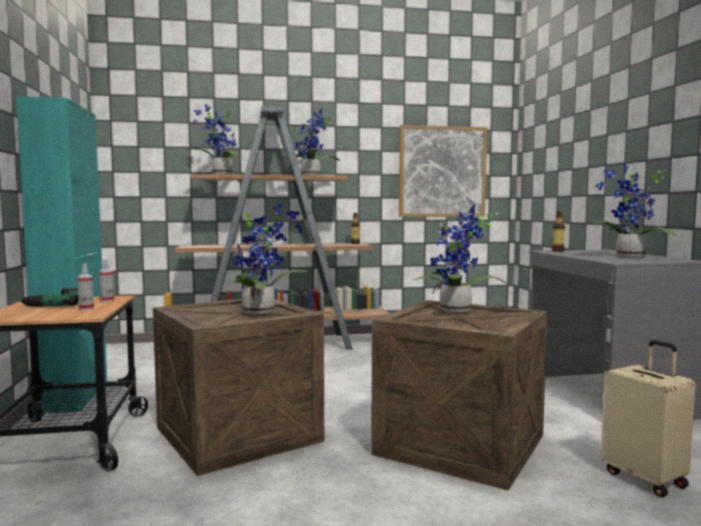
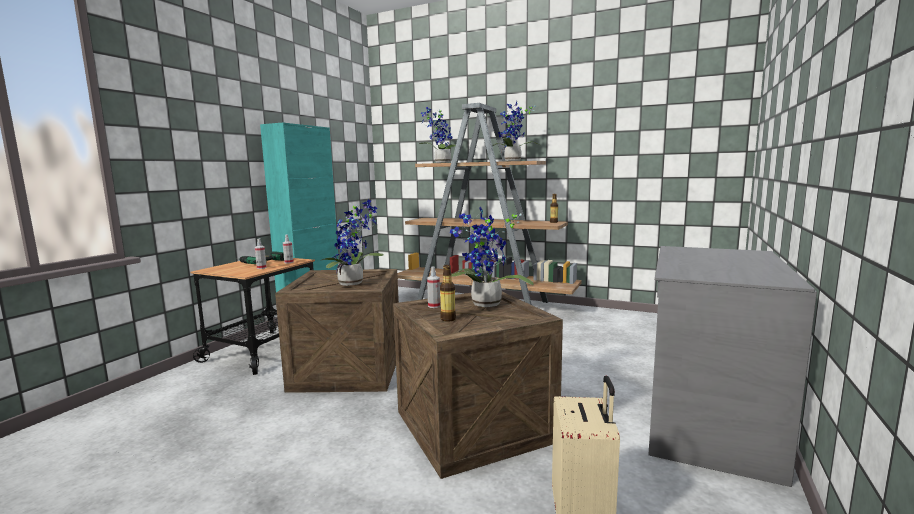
camera: 35 degrees right, 5 degrees up
(418, 317) = (434, 306): none -> spray bottle
(442, 171) = (656, 150): picture -> none
(558, 251) = (688, 249): bottle -> bottle (448, 319)
(628, 256) = (734, 267): potted plant -> none

